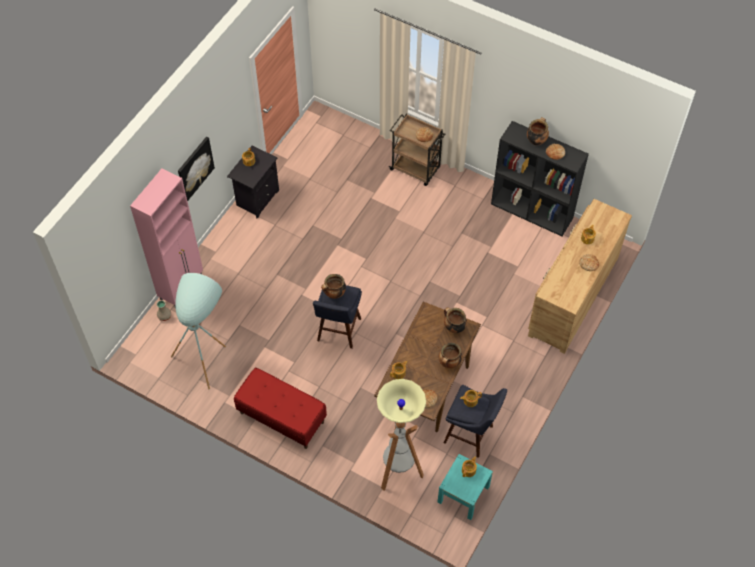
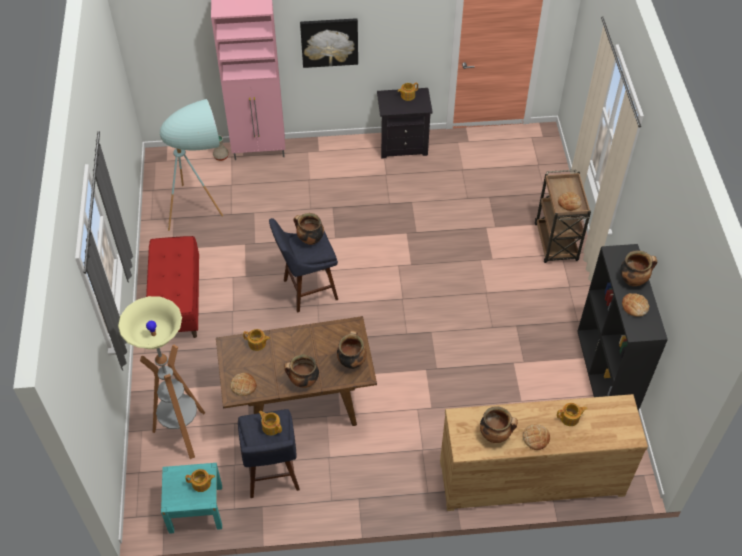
camera: 55 degrees right, 5 degrees down
(572, 282) = (495, 435): none -> cooking pot

